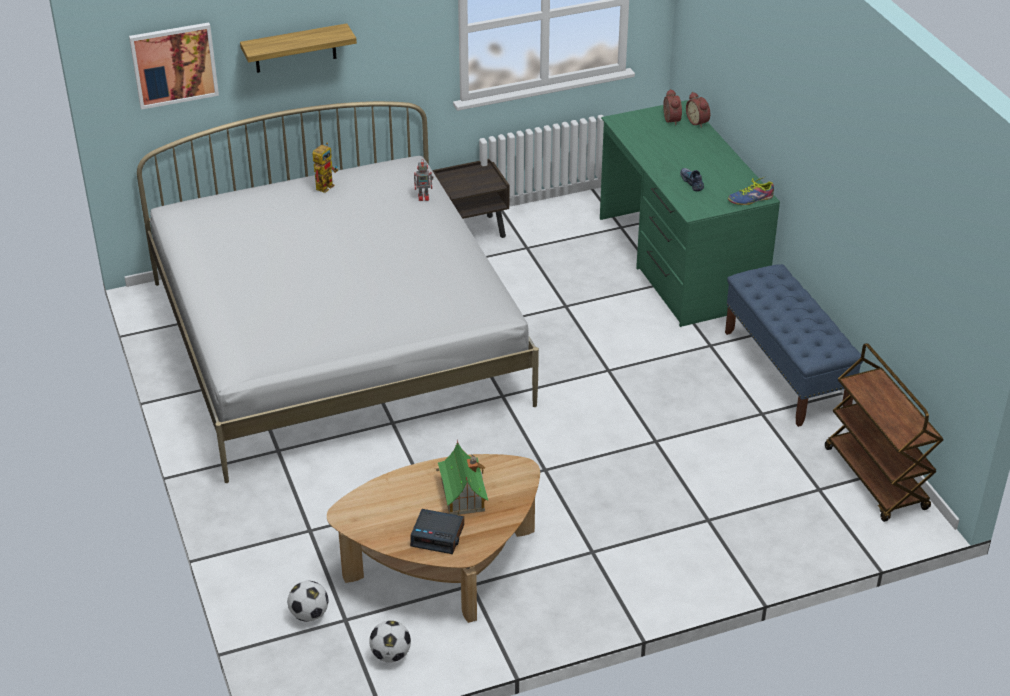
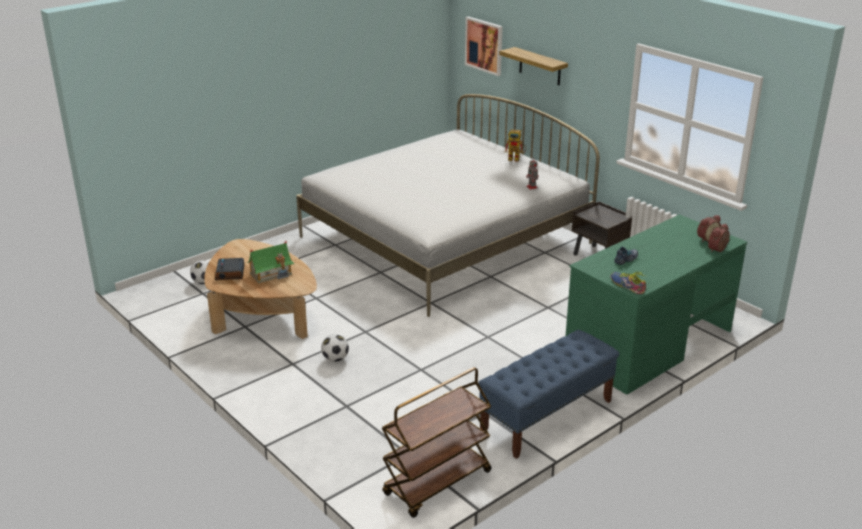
camera: 70 degrees right, 10 degrees down
(390, 655) = (178, 312): football -> football (335, 359)

